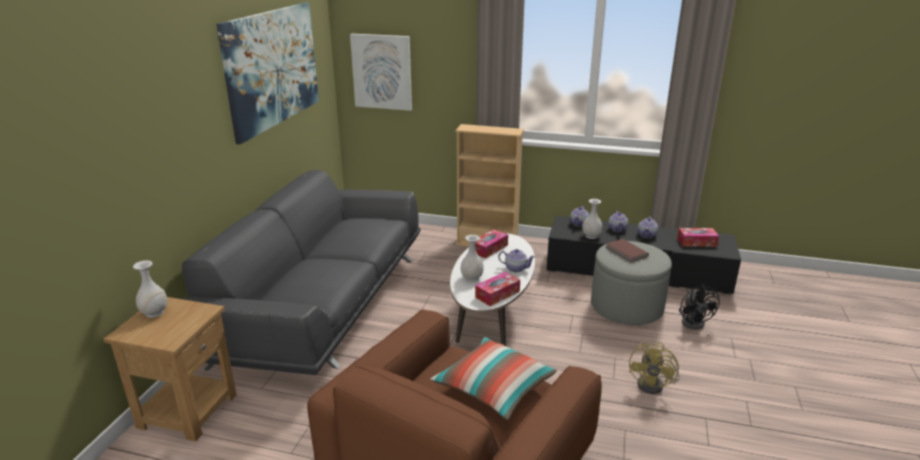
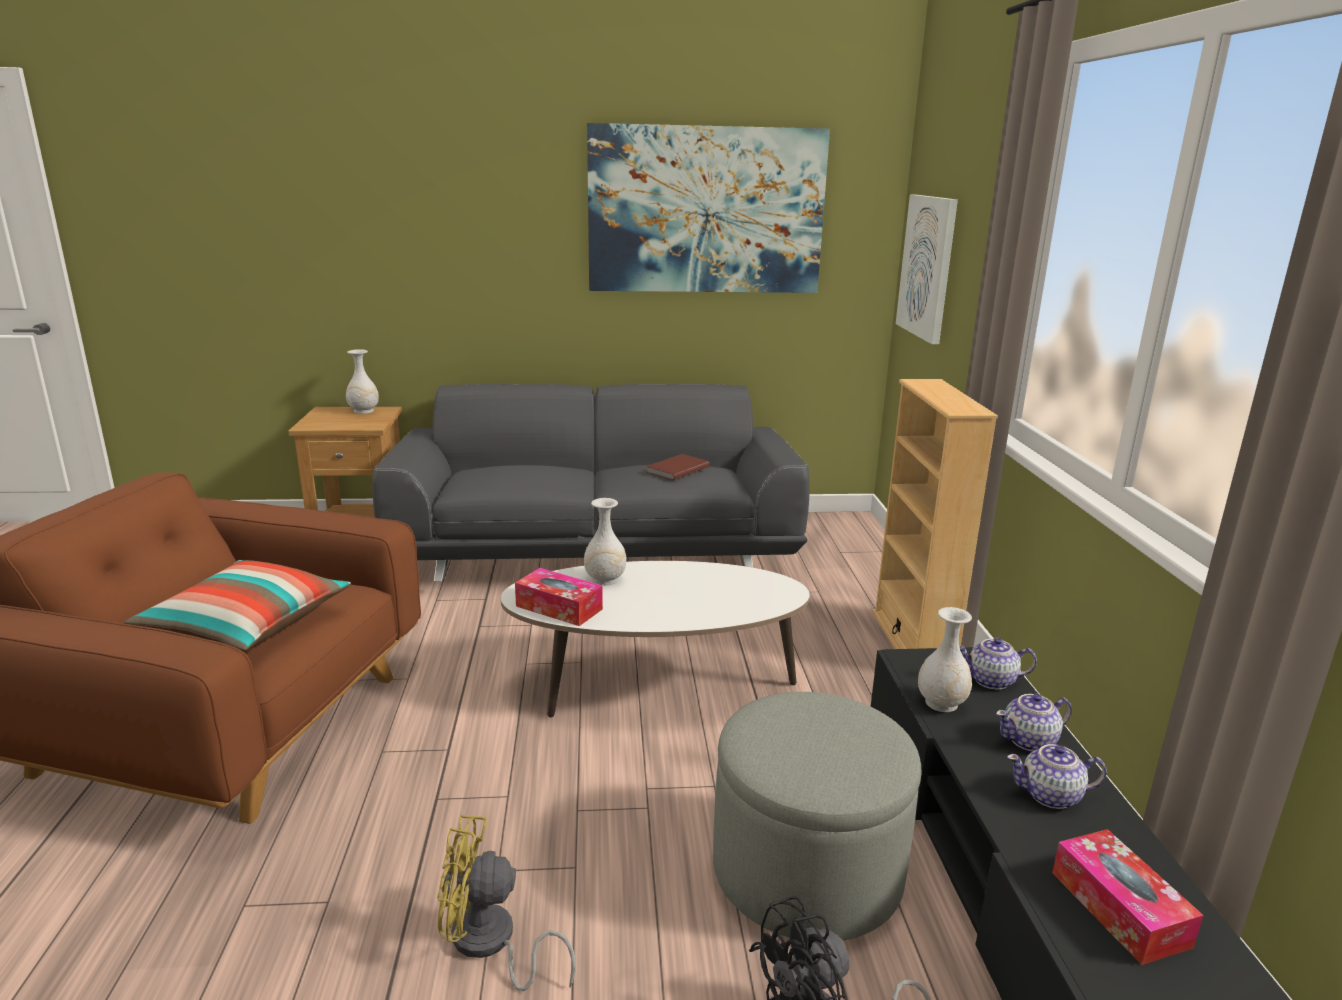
camera: 70 degrees right, 5 degrees down
(489, 248) = (725, 580): tissue box -> none
(515, 268) = (666, 612): teapot -> none
(626, 252) = (823, 727): brown book -> brown book (676, 469)

